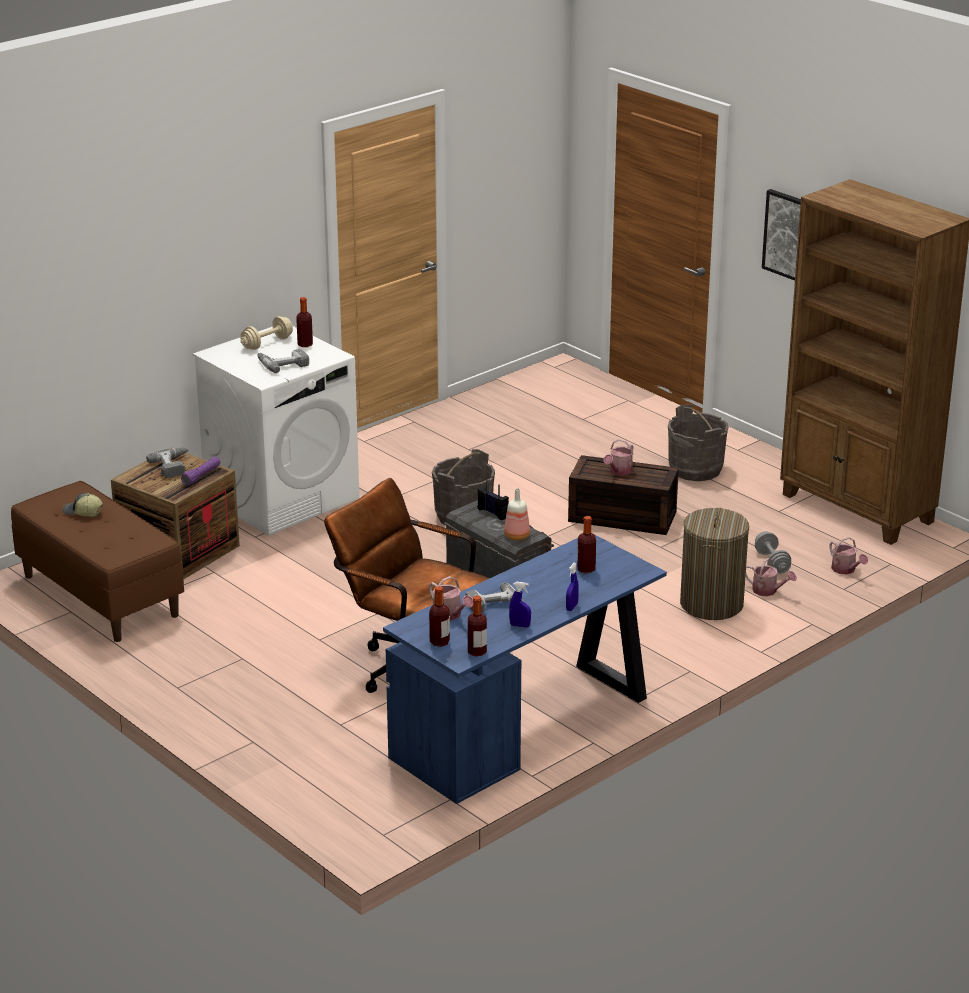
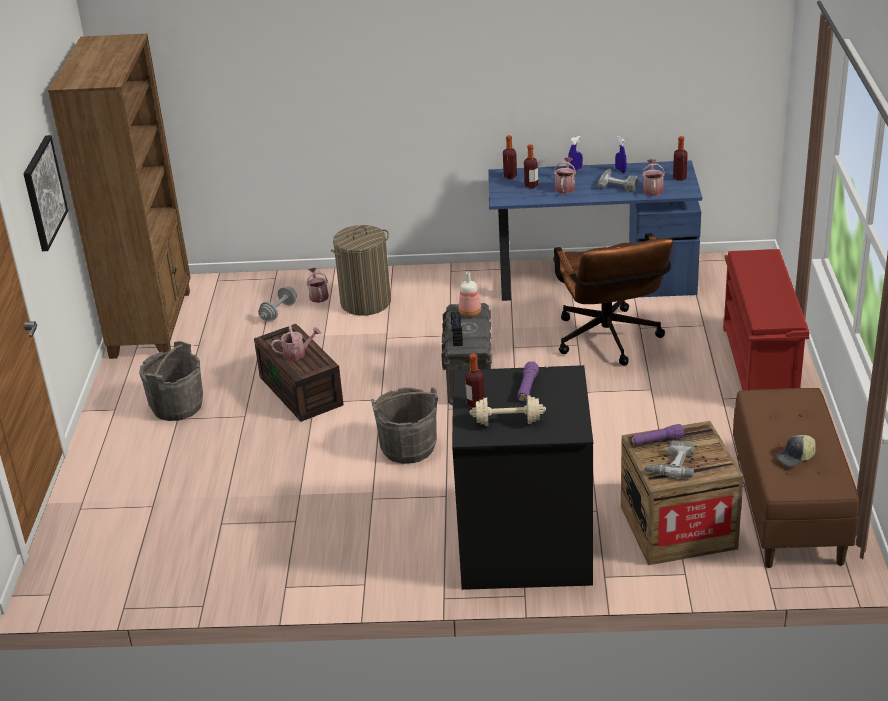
camera: 135 degrees left, 5 degrees up
(82, 512) = (795, 457): cap -> cap turned 90 degrees clockwise
(235, 703) = (760, 367): none -> red shoe rack
(282, 364) = (527, 387): power drill -> purple flashlight
(282, 497) = (524, 546): white washing machine -> black washing machine
(477, 652) = (665, 166): bottle -> bottle (510, 176)
(845, 570) = (249, 288): watering can -> watering can (565, 187)

